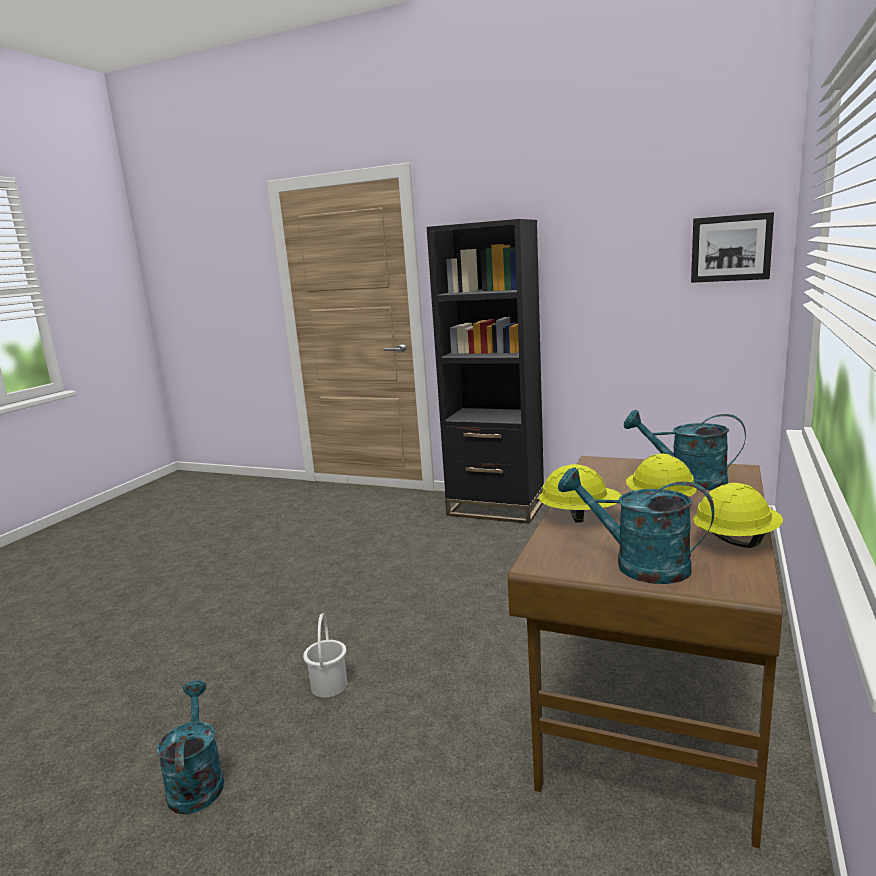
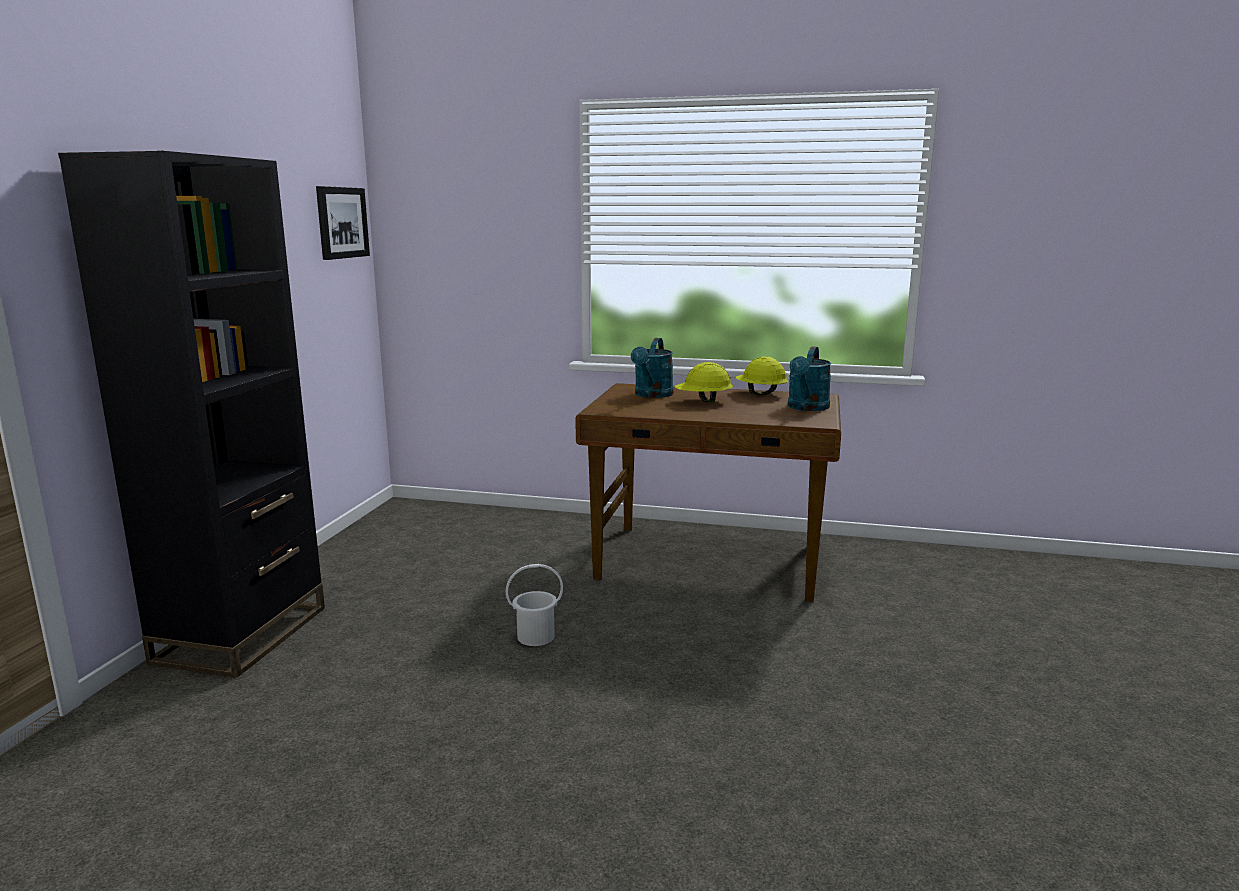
camera: 100 degrees left, 0 degrees up
(196, 781) = (916, 772): turquoise watering can -> none
(330, 685) = (729, 714): white bucket -> white bucket (535, 636)
(580, 517) = (735, 415): yellow hard hat -> none

